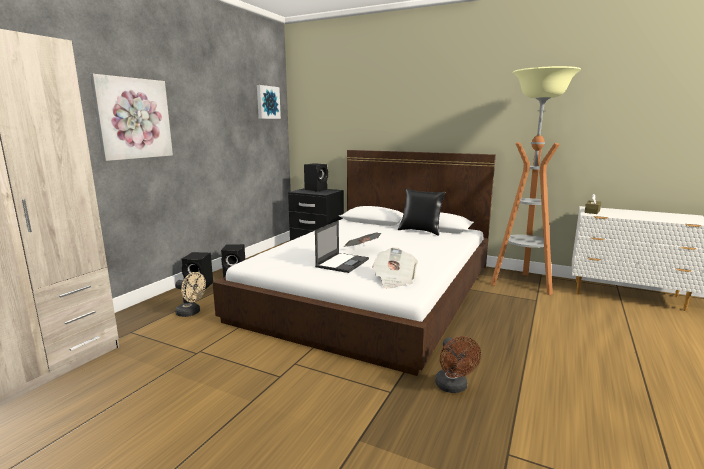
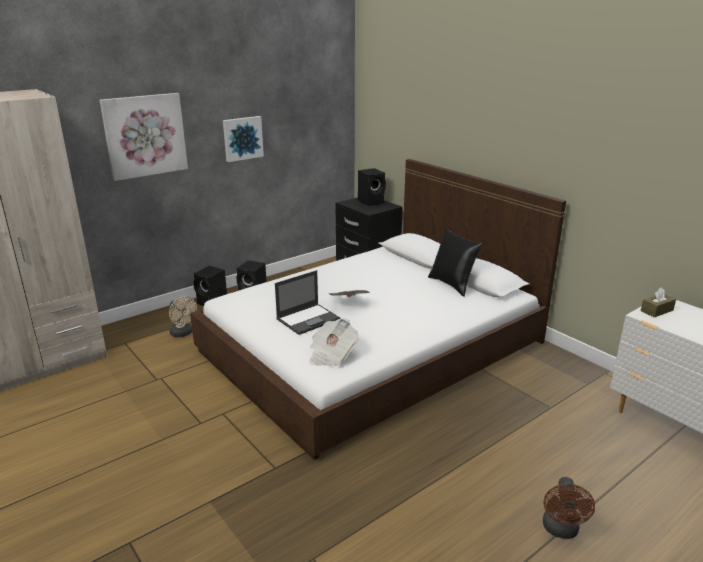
camera: 25 degrees right, 10 degrees up
(267, 102) = (321, 92): picture -> picture (242, 138)
(453, 387) = (334, 482): brown fan -> brown fan (561, 530)
(522, 284) = (561, 379): floor lamp -> none

